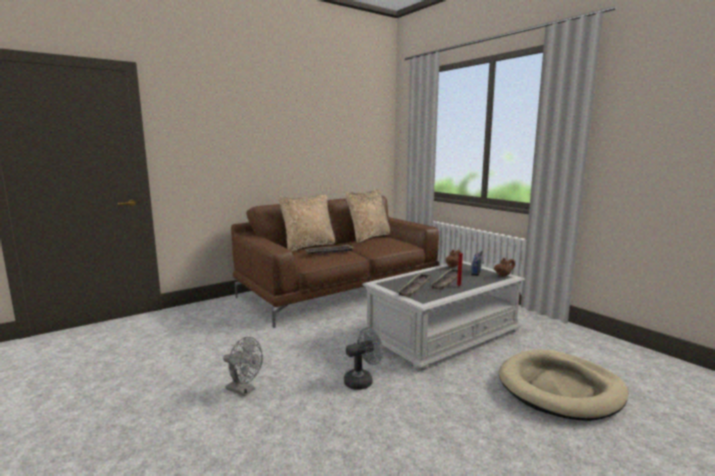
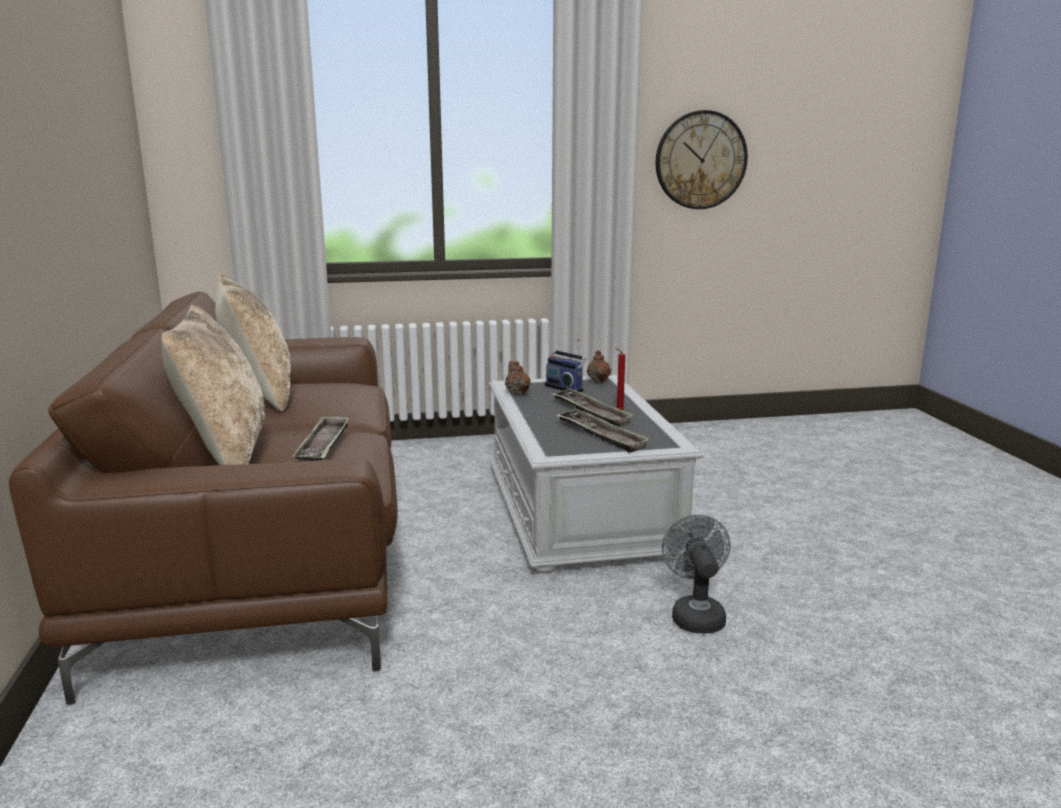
camera: 65 degrees left, 5 degrees up
(244, 390) = (666, 758): grey fan -> none
(560, 388) = (780, 491): beige dog bed -> none
(651, 147) = (700, 160): none -> wall clock

